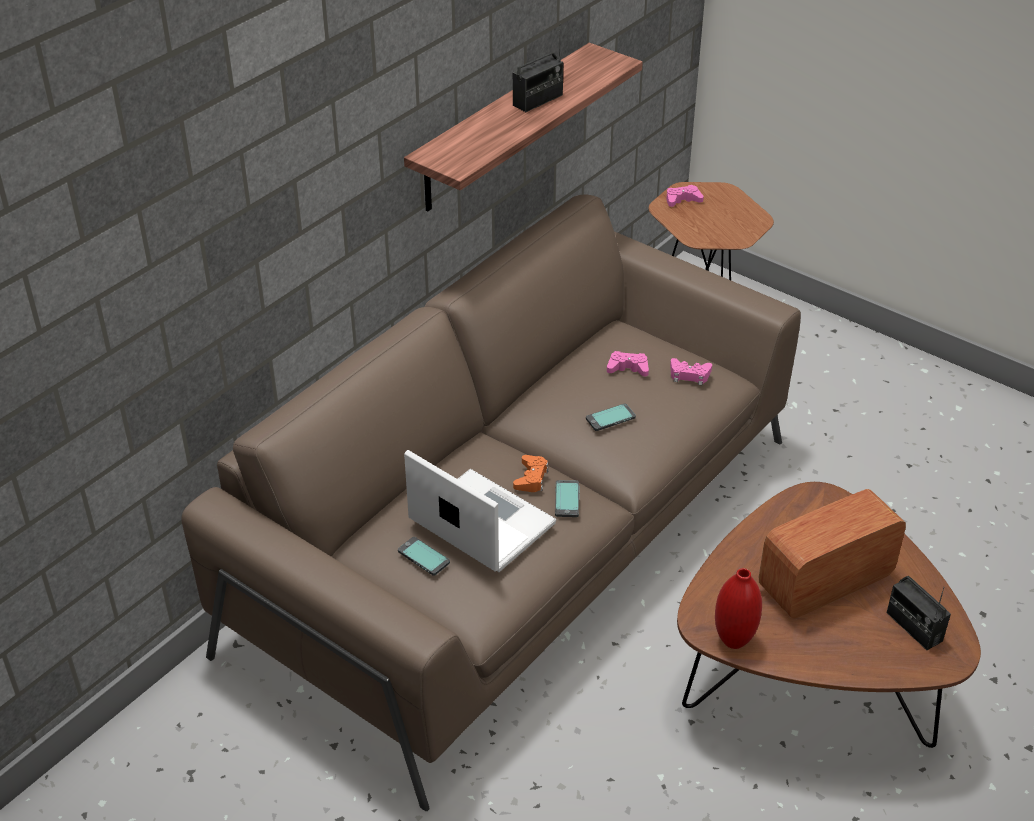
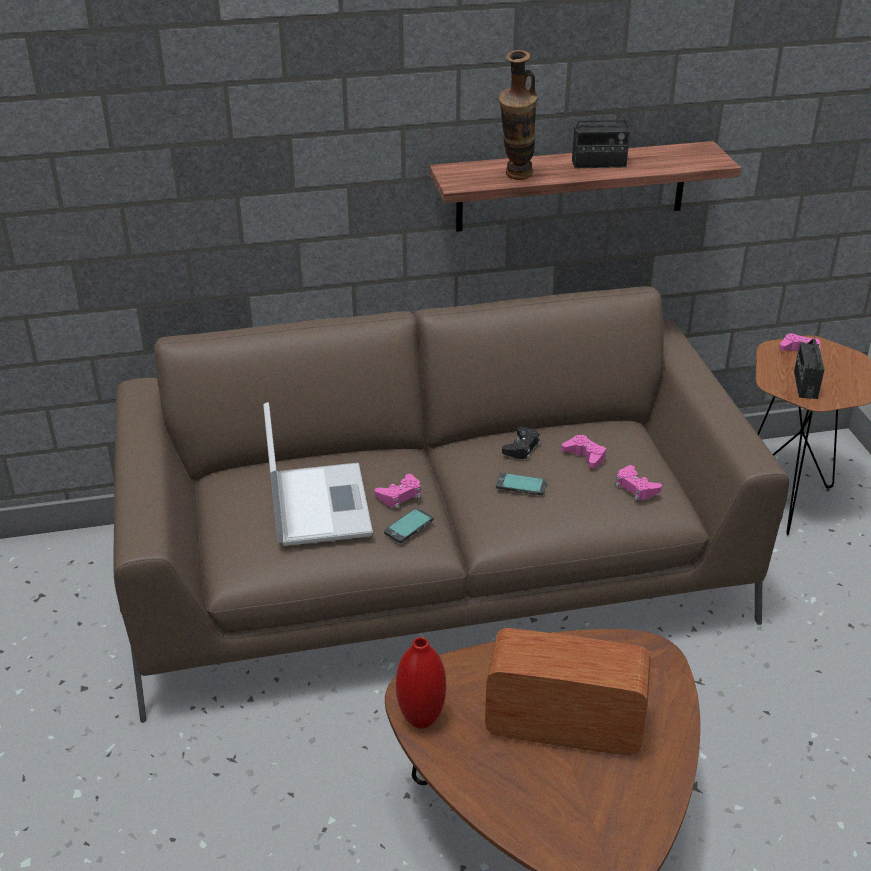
camera: 40 degrees right, 5 degrees down
(423, 557) = (249, 506): phone -> none
(495, 141) = (516, 178): none -> vase
(531, 478) = (400, 495): orange game controller -> pink game controller
(574, 386) = (522, 448): none -> black game controller
(914, 627) = (602, 816): radio -> radio (805, 385)

